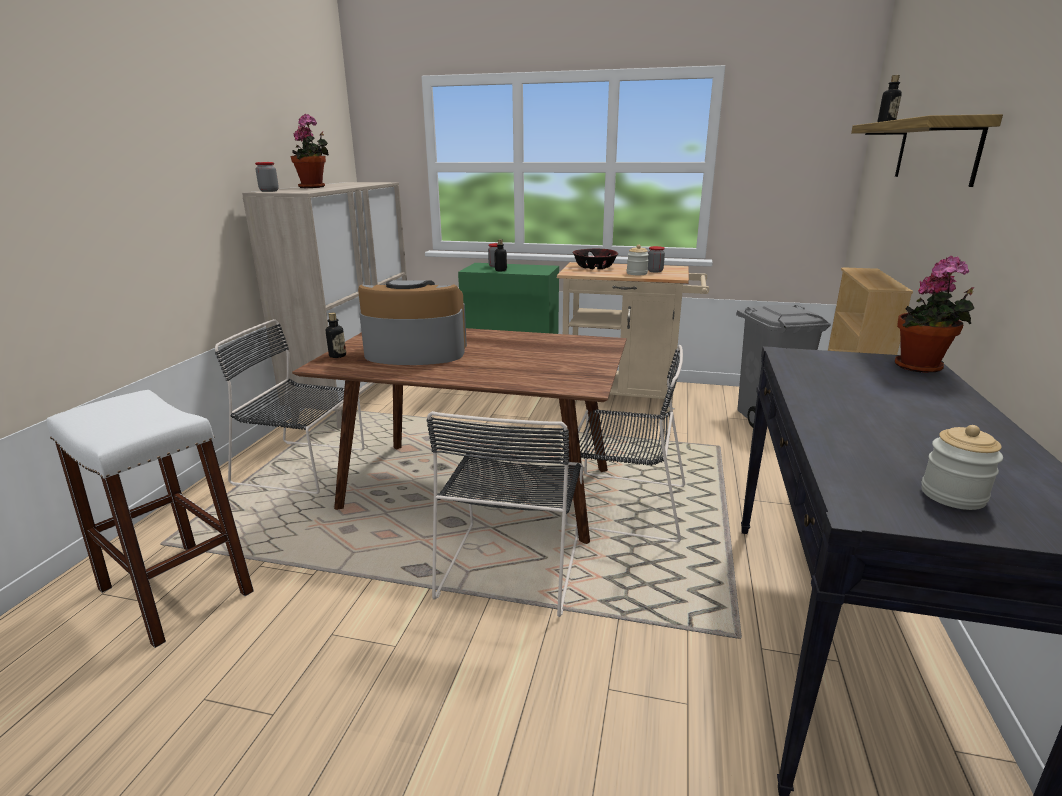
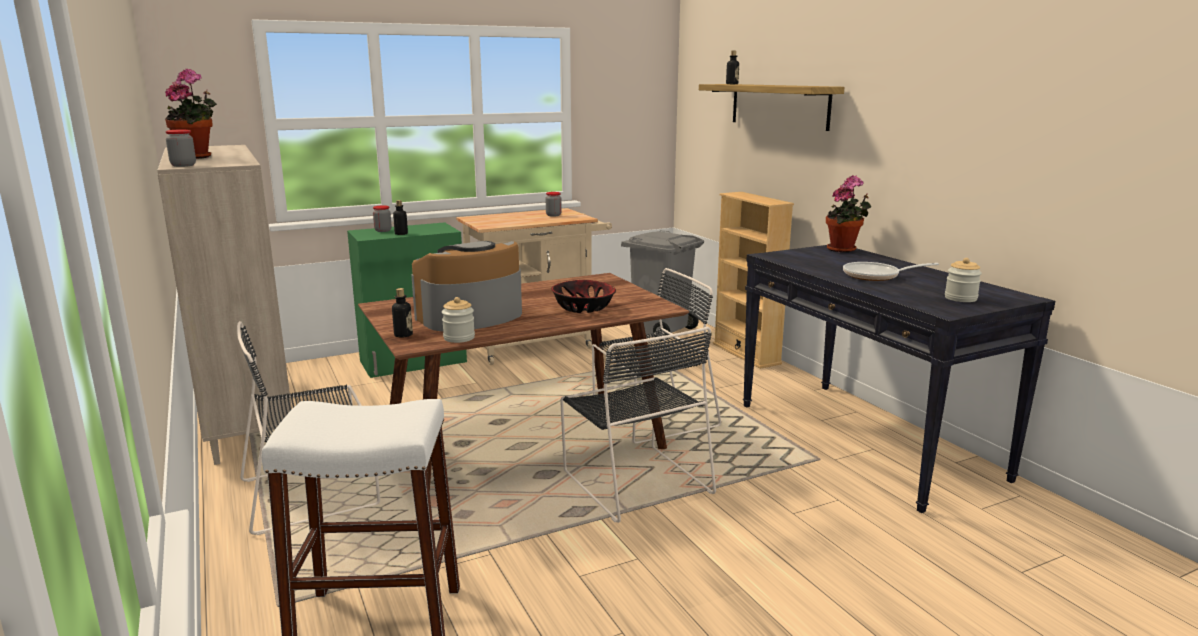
camera: 40 degrees left, 5 degrees down
(595, 267) = (494, 218): bowl -> bowl (584, 308)
(637, 273) = (544, 219): jar -> jar (459, 338)
(879, 416) = (876, 276): none -> frying pan

